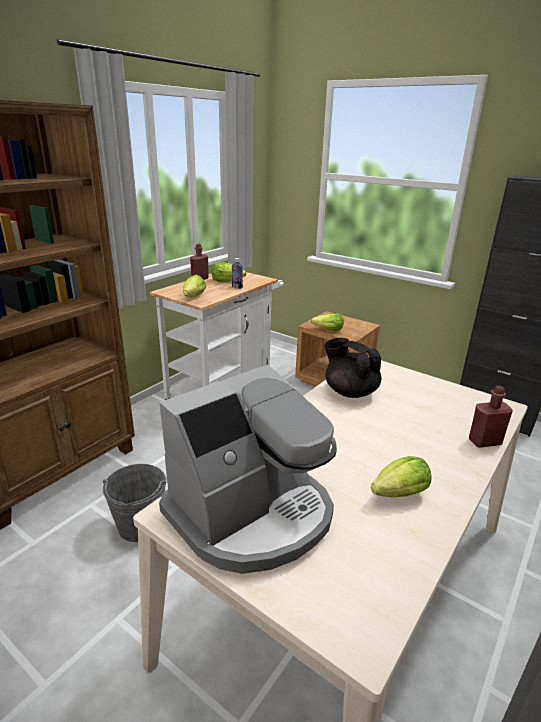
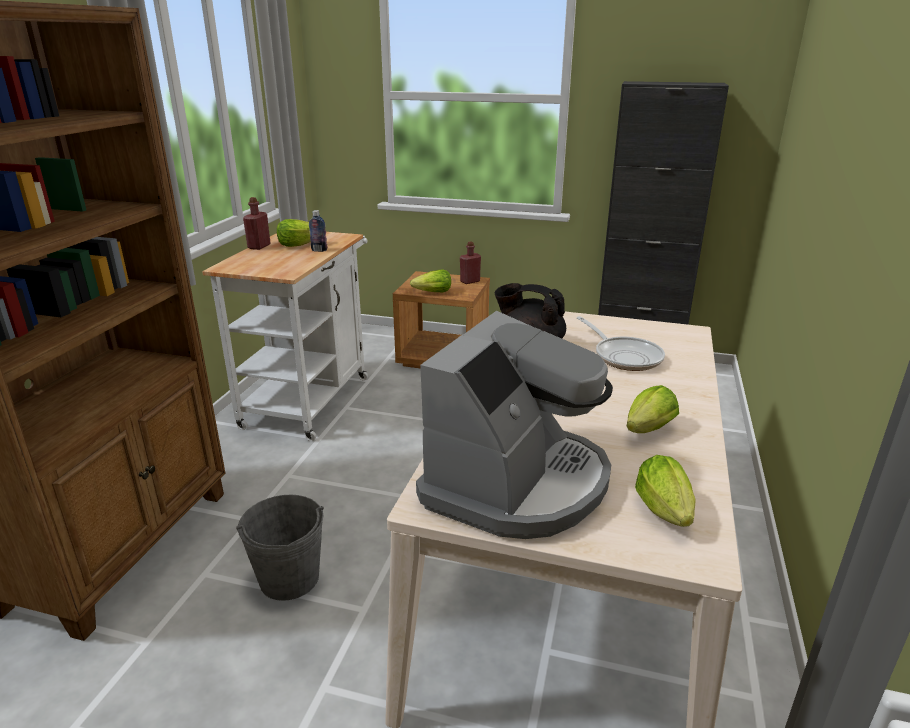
camera: 20 degrees left, 0 degrees up
(193, 298) = (271, 270): lettuce -> lettuce (665, 514)
(425, 418) = (624, 356): none -> frying pan
(484, 442) = (693, 367): red bottle -> red bottle (470, 281)

